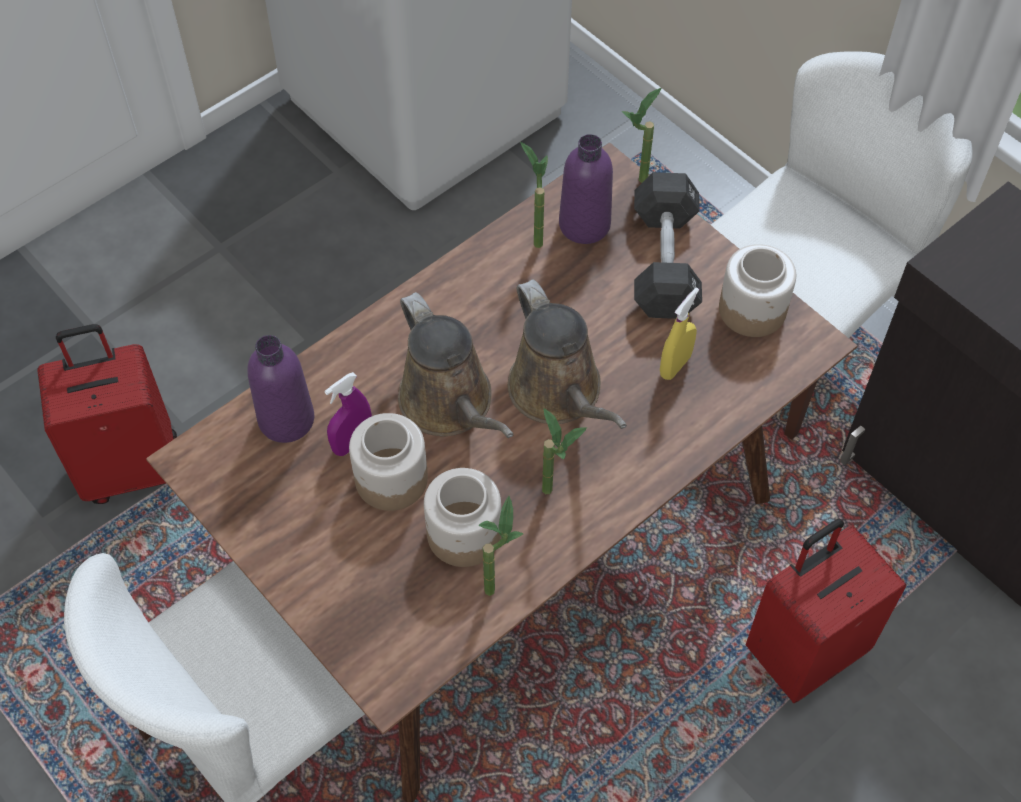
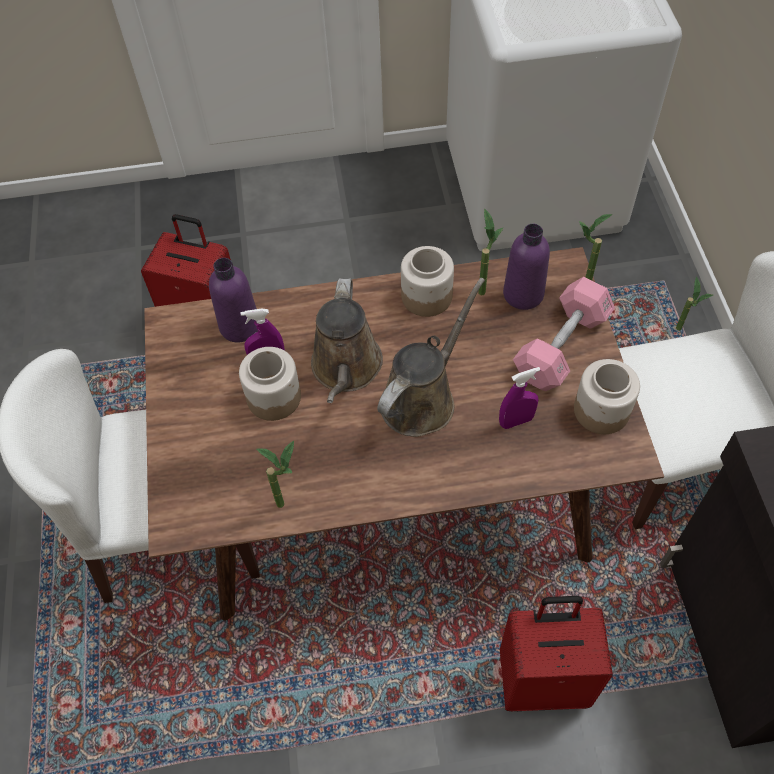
camera: 35 degrees right, 0 degrees up
(463, 535) = (291, 458): jar -> jar (426, 297)
(556, 494) = (370, 465): potted plant -> potted plant (681, 333)
(559, 393) = (422, 398): brown watering can -> brown watering can turned 150 degrees counterclockwise
(664, 262) = (561, 346): black dumbbell -> pink dumbbell
(675, 366) = (516, 421): yellow spray bottle -> purple spray bottle

